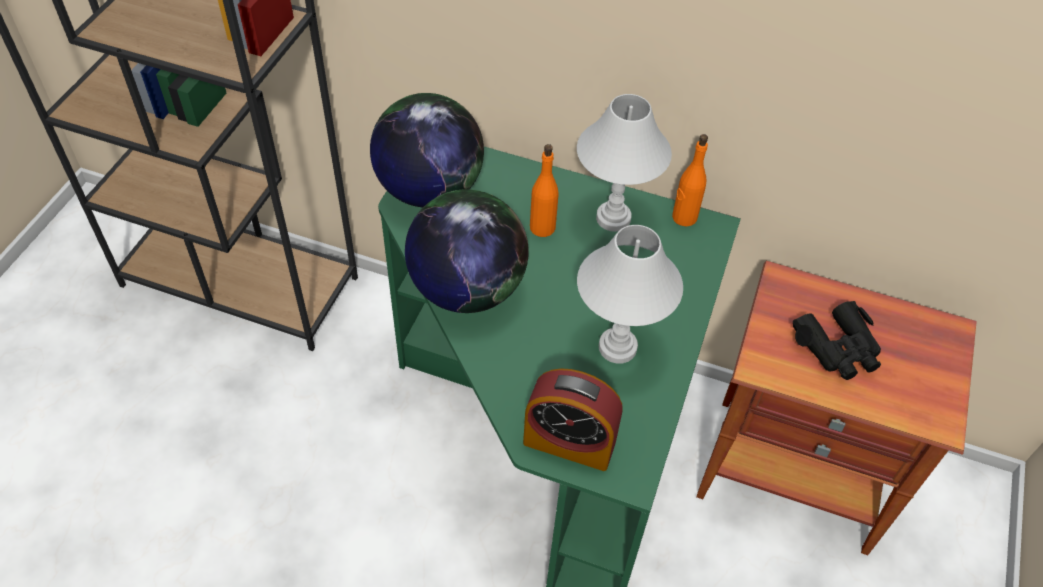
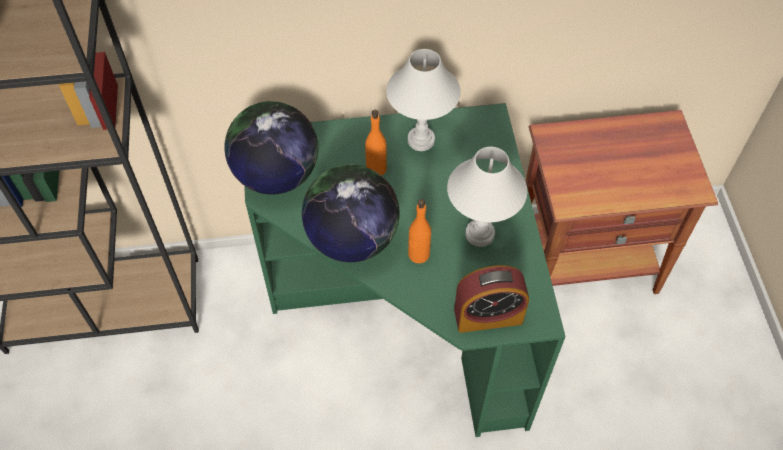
camera: 25 degrees left, 5 degrees up
(684, 217) = (468, 118): orange bottle -> orange bottle (418, 254)
(838, 348) = (609, 167): black binoculars -> none

